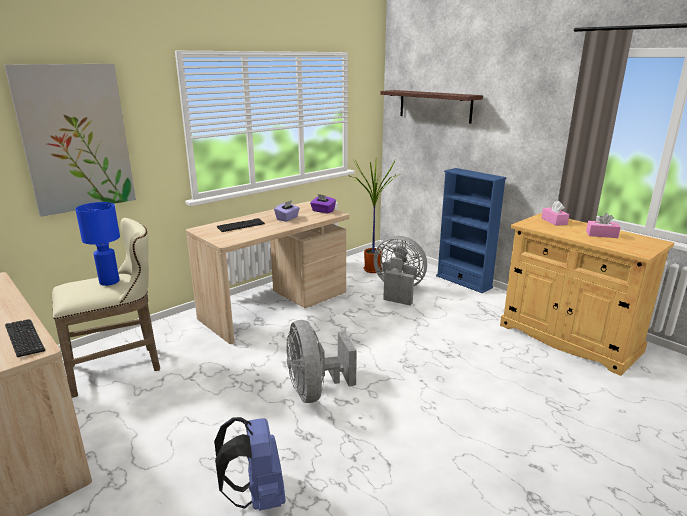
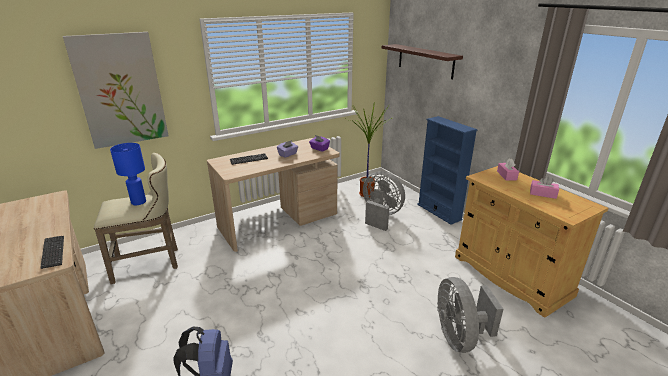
camera: 10 degrees right, 5 degrees up
(315, 391) = (284, 300): grey fan -> grey fan (459, 337)

